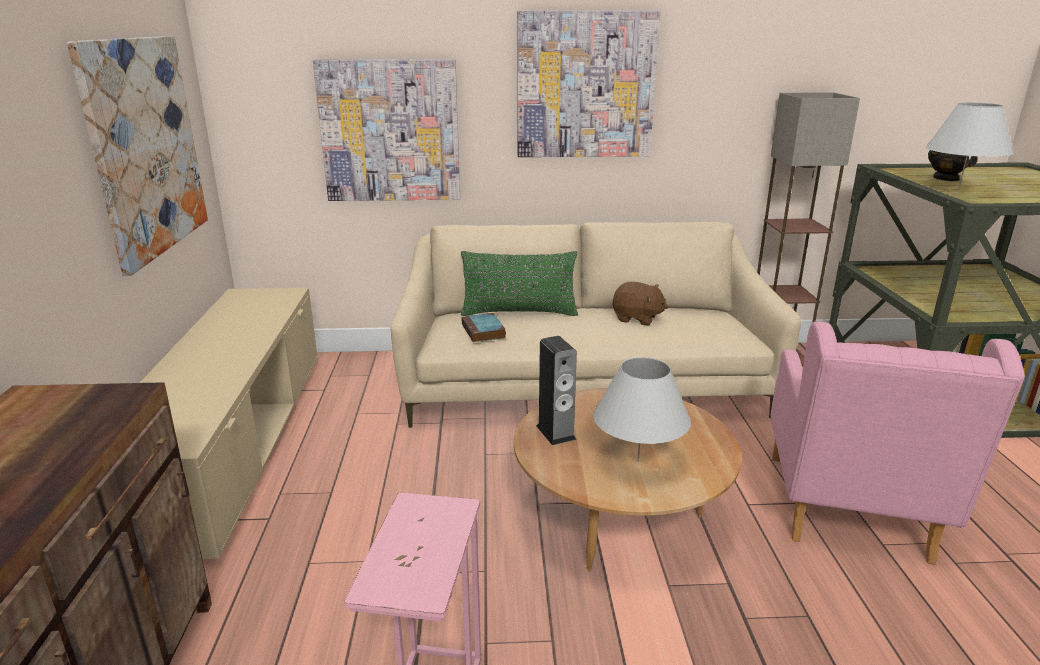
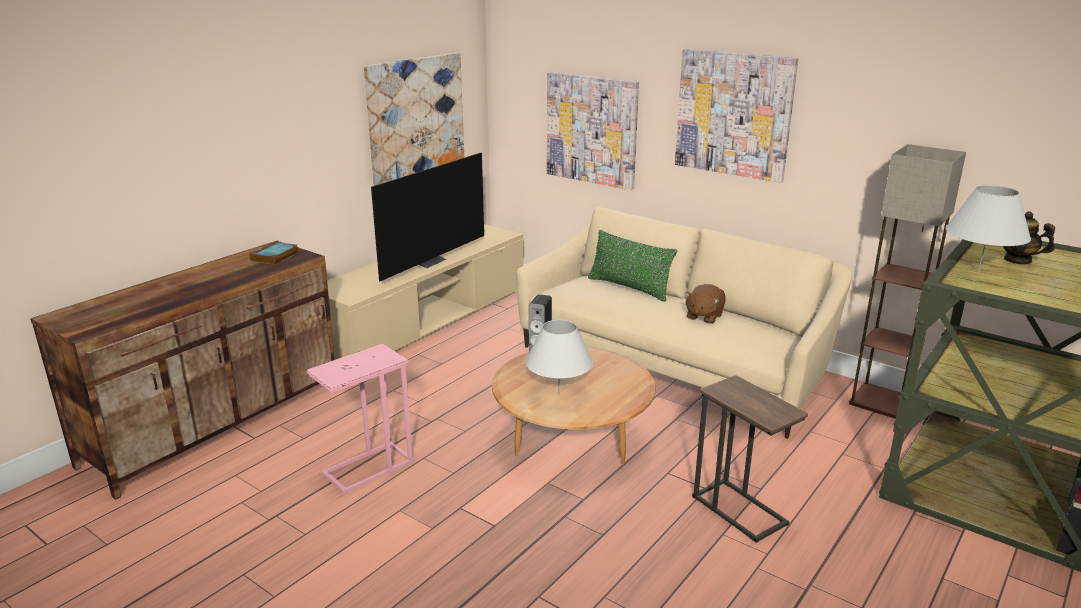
camera: 40 degrees right, 0 degrees up
(232, 353) = (429, 261): none -> television
(484, 331) = (584, 292): book -> book (274, 257)
(637, 318) = (703, 316): brown plush toy -> brown plush toy turned 60 degrees clockwise
(853, 511) = (738, 510): pink armchair -> brown side table

